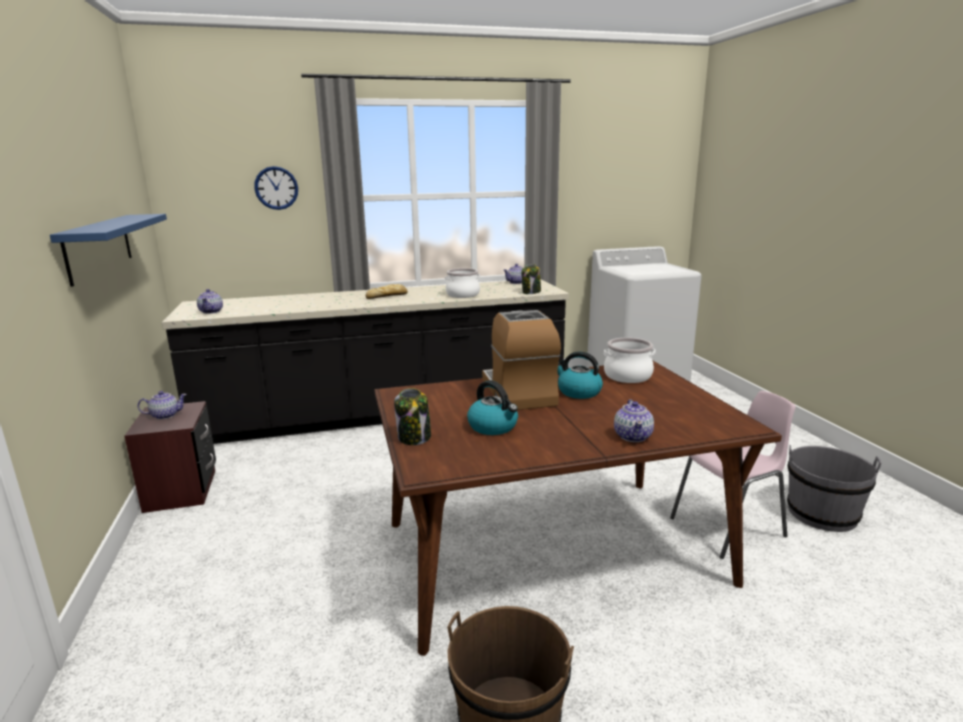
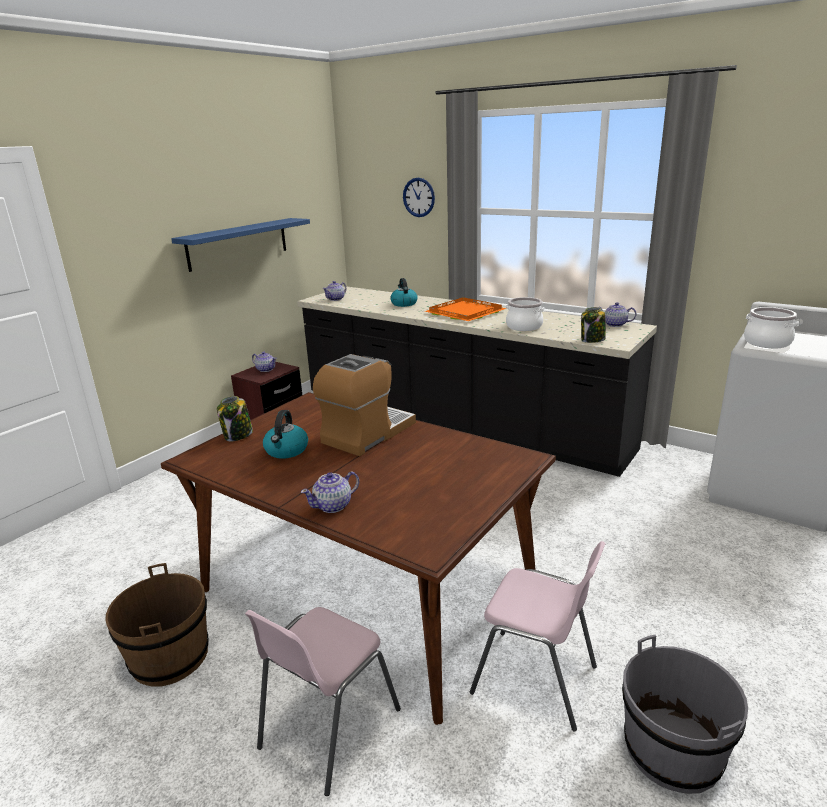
camera: 50 degrees right, 5 degrees up
(387, 296) = (467, 312): bread -> orange tray
(578, 392) = (404, 453): kettle -> kettle (403, 303)
(627, 376) = (480, 459): cooking pot -> cooking pot (767, 342)
(706, 645) = (327, 728): none -> pink chair

